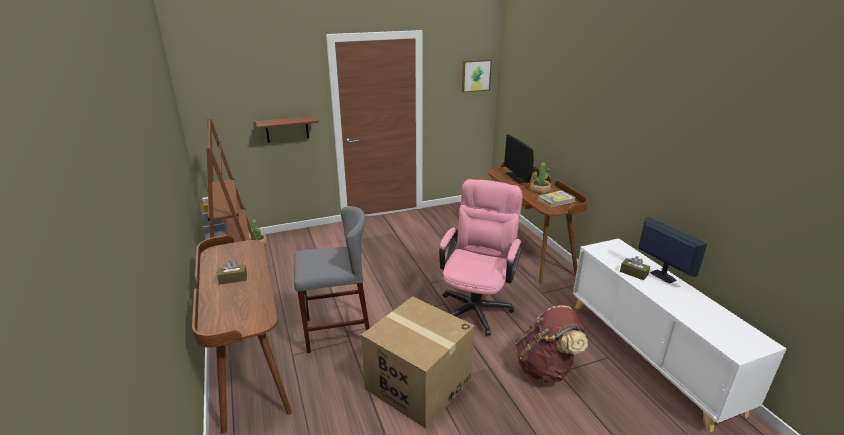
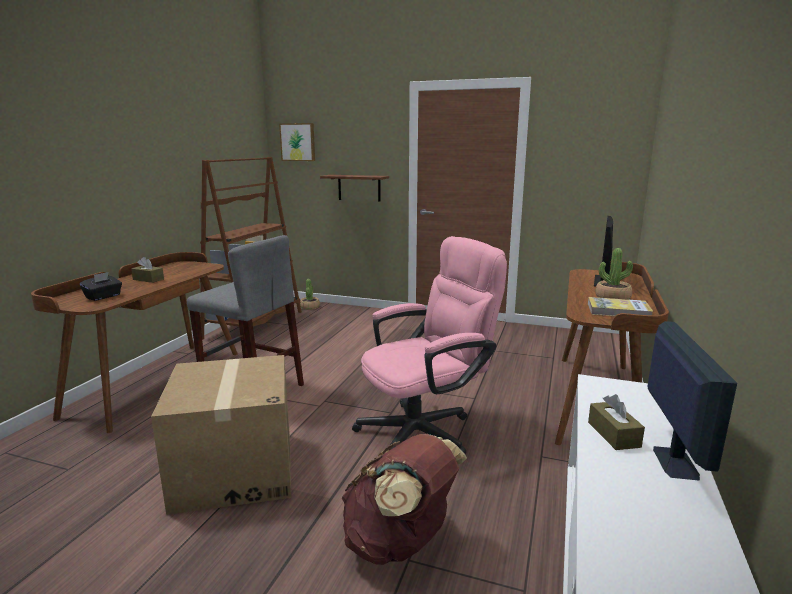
camera: 40 degrees right, 10 degrees down
(244, 310) = (103, 297): none -> black tissue box
(475, 75) = (611, 143): picture -> picture (298, 142)

